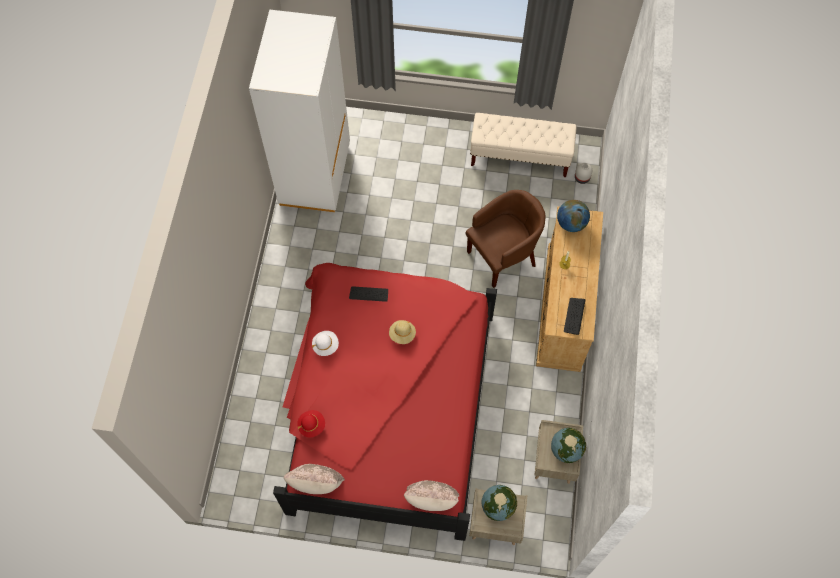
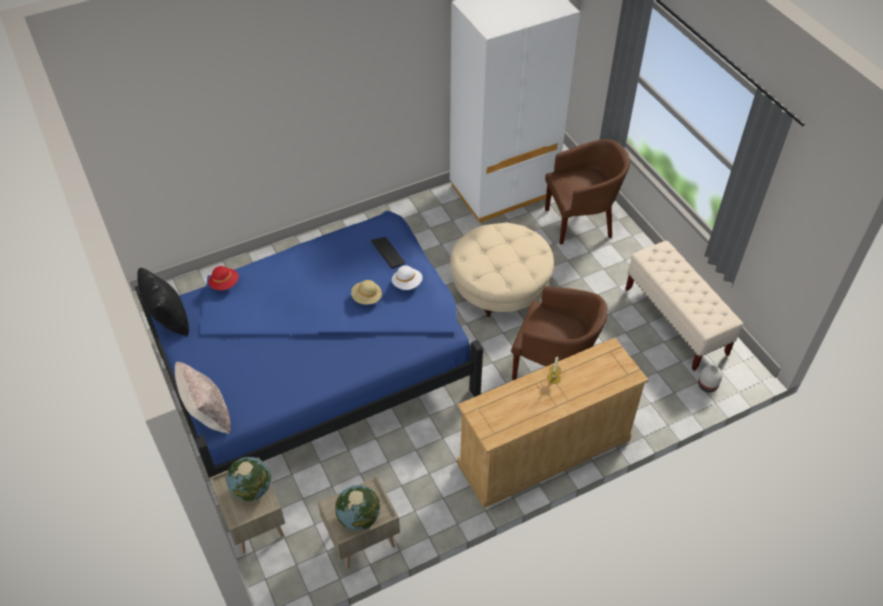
camera: 55 degrees right, 15 degrees down
(316, 485) = (169, 319): beige pillow -> black pillow
(325, 345) = (311, 251): white hat -> white hat (407, 283)
(386, 403) = (320, 362): red bed -> blue bed
(388, 147) = (580, 221): none -> brown armchair
(408, 241) = (499, 287): none -> beige ottoman
(571, 223) = (606, 359): globe -> none
(574, 316) = (500, 418): keyboard -> none

